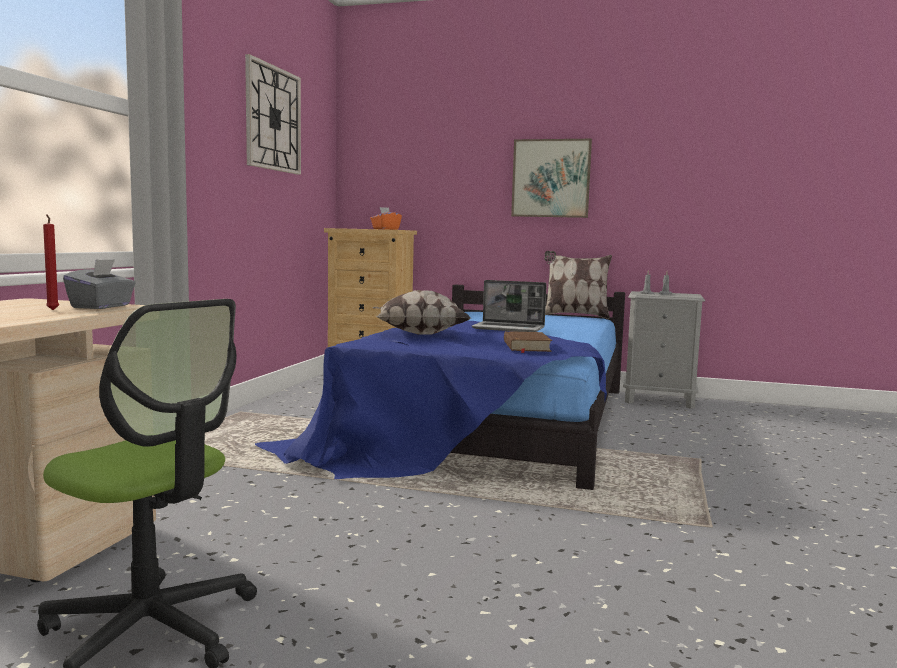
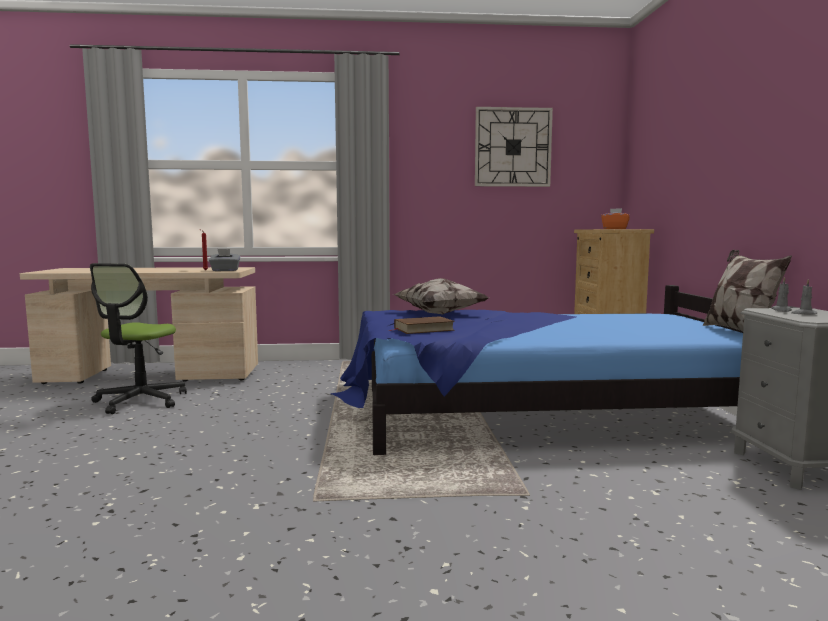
camera: 70 degrees right, 0 degrees up
(509, 328) = (536, 323): laptop -> none
(551, 178) = (747, 160): picture -> none

